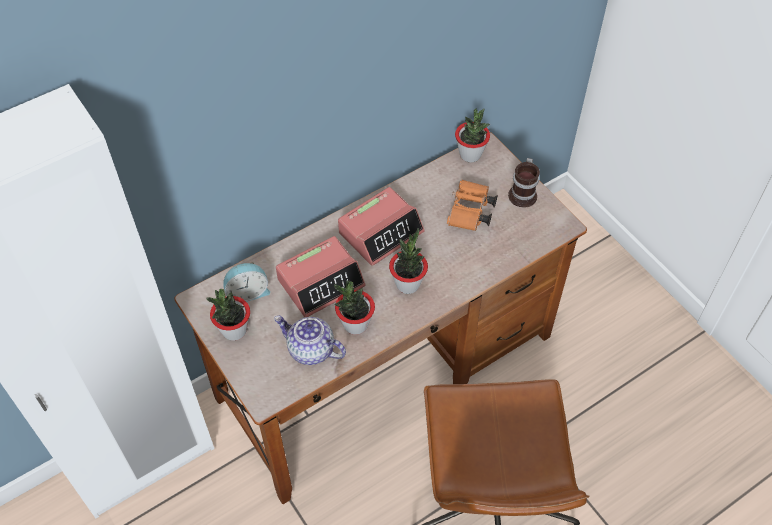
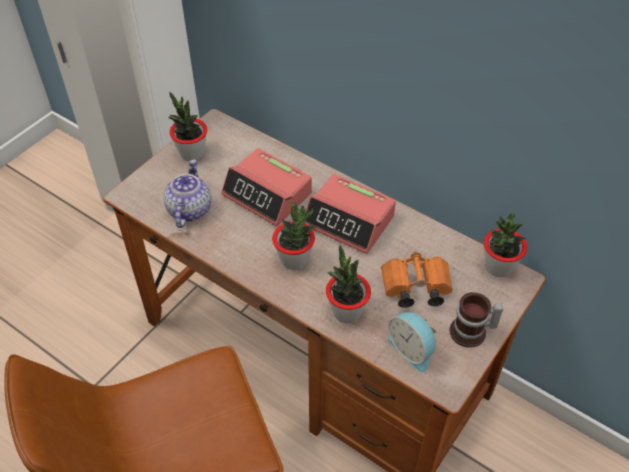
camera: 70 degrees right, 5 degrees down
(247, 292) = (235, 149): alarm clock -> alarm clock (411, 349)
(355, 324) = (229, 233): potted plant -> potted plant (346, 312)

